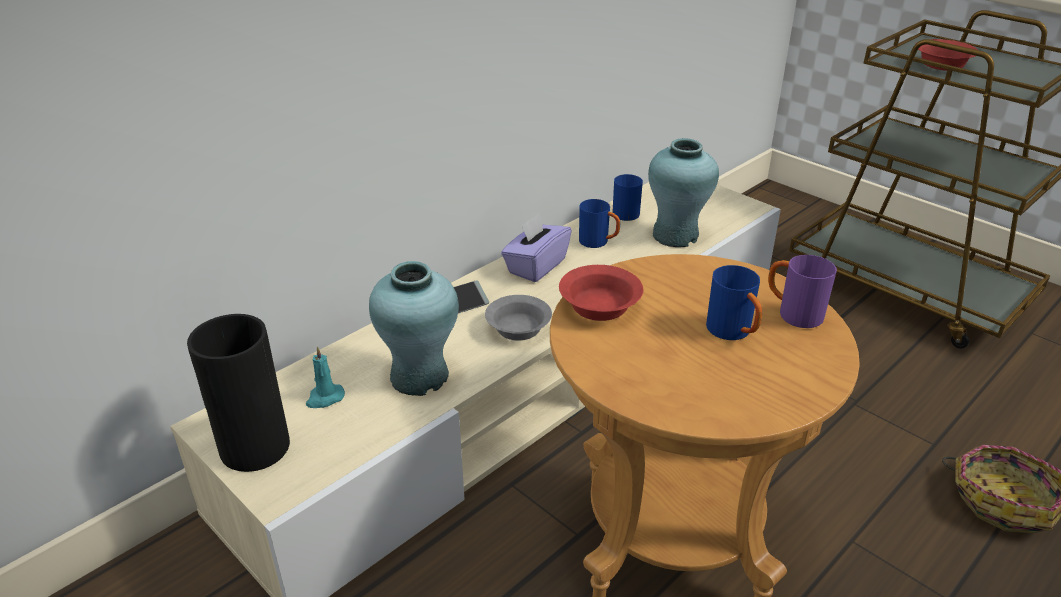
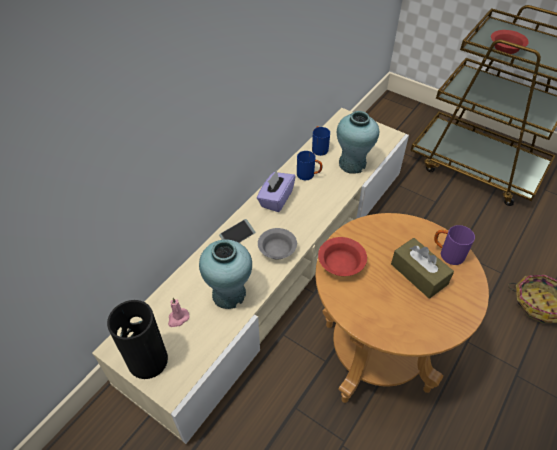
camera: 10 degrees left, 15 degrees up
(324, 398) = (178, 318): turquoise candle -> pink candle
(734, 333) = (419, 274): blue mug -> brown tissue box

